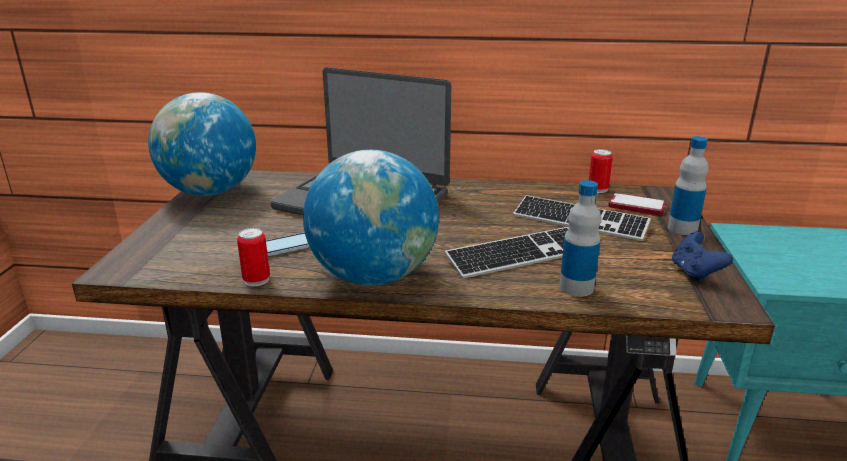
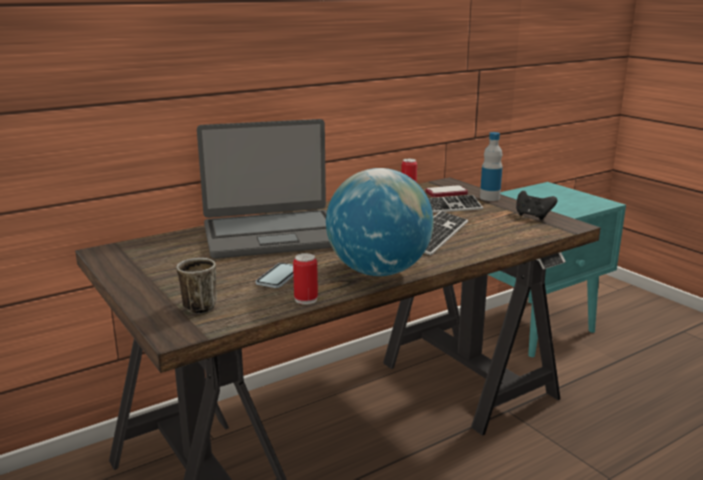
camera: 40 degrees left, 5 degrees down
(178, 250) = (199, 305): none -> mug
(210, 192) = (126, 264): globe -> none
(576, 287) = (495, 240): bottle -> none
(695, 273) = (533, 216): blue game controller -> black game controller

